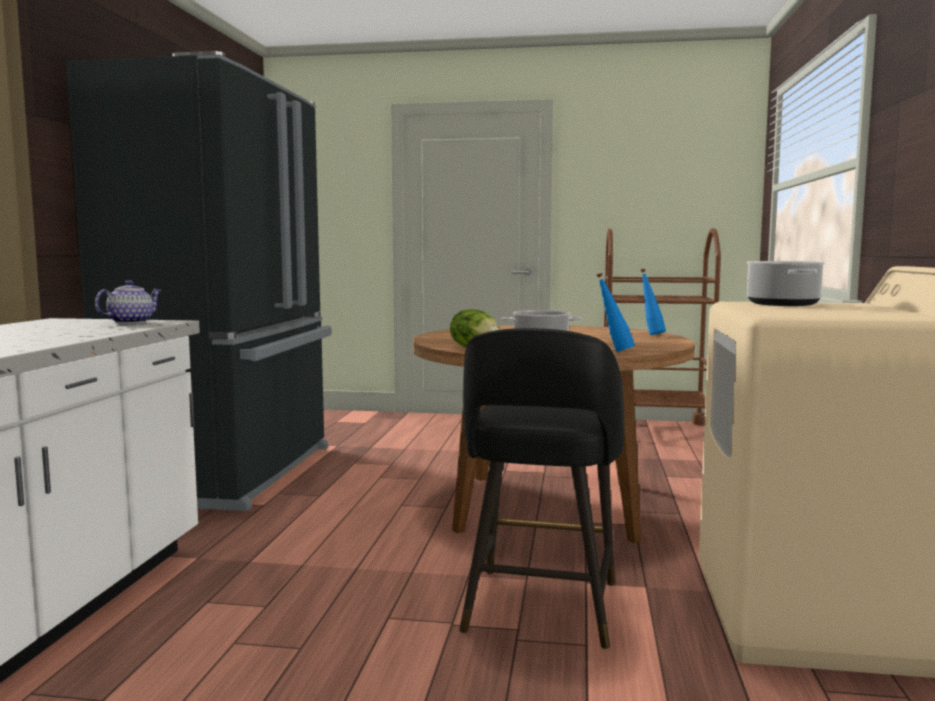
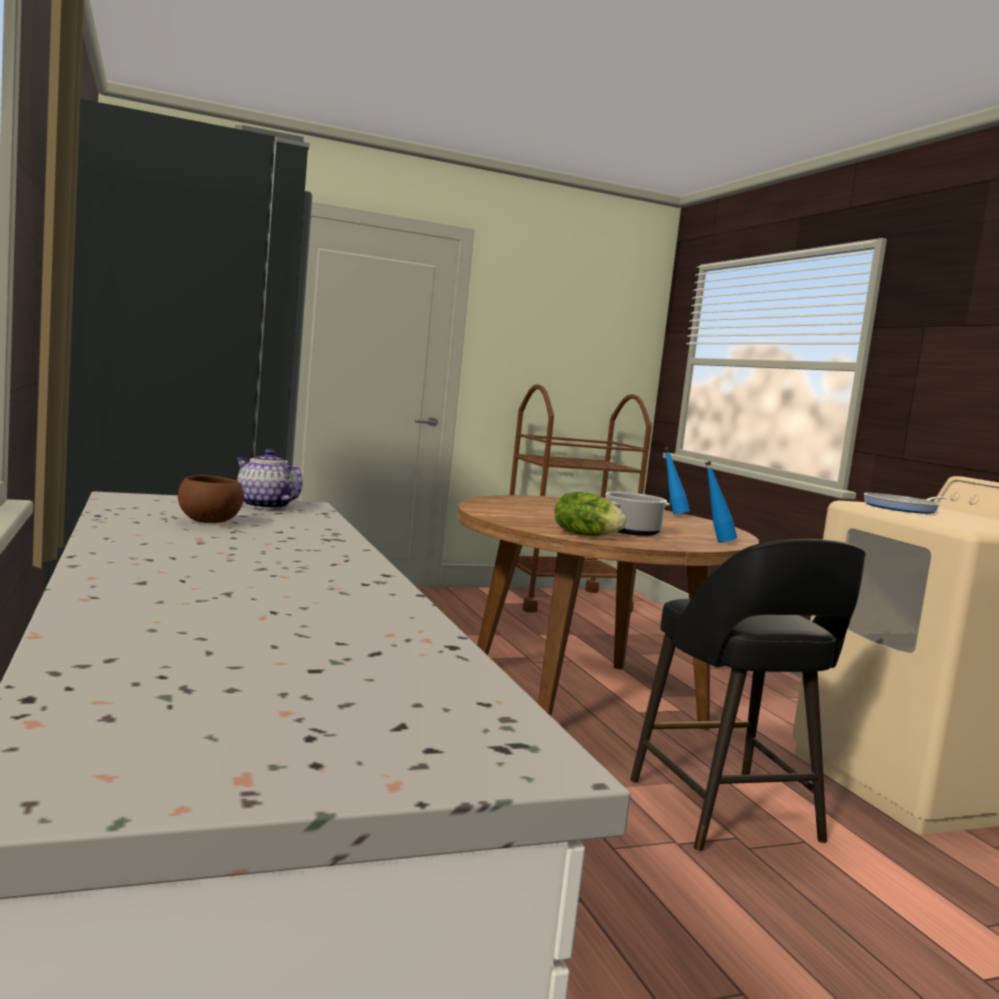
camera: 30 degrees left, 0 degrees up
(44, 329) = (209, 522): none -> brown bowl
(130, 322) = (264, 506): teapot -> teapot turned 60 degrees counterclockwise
(783, 304) = (903, 508): cooking pot -> frying pan

